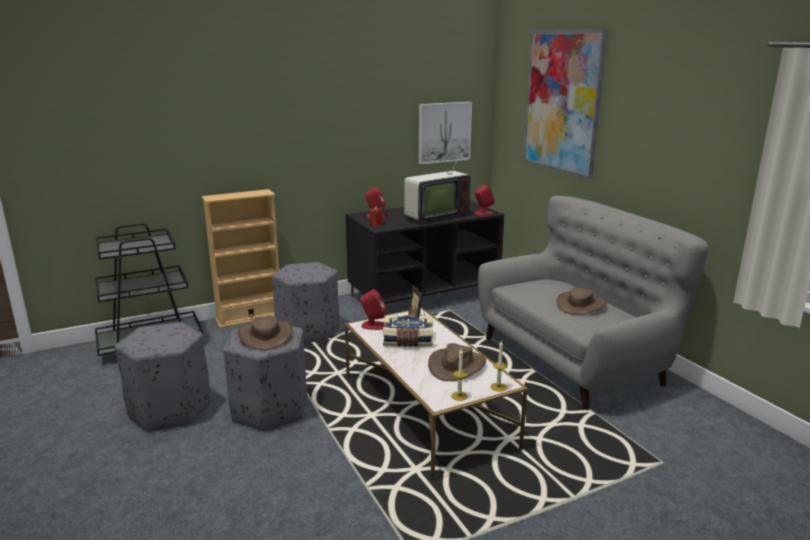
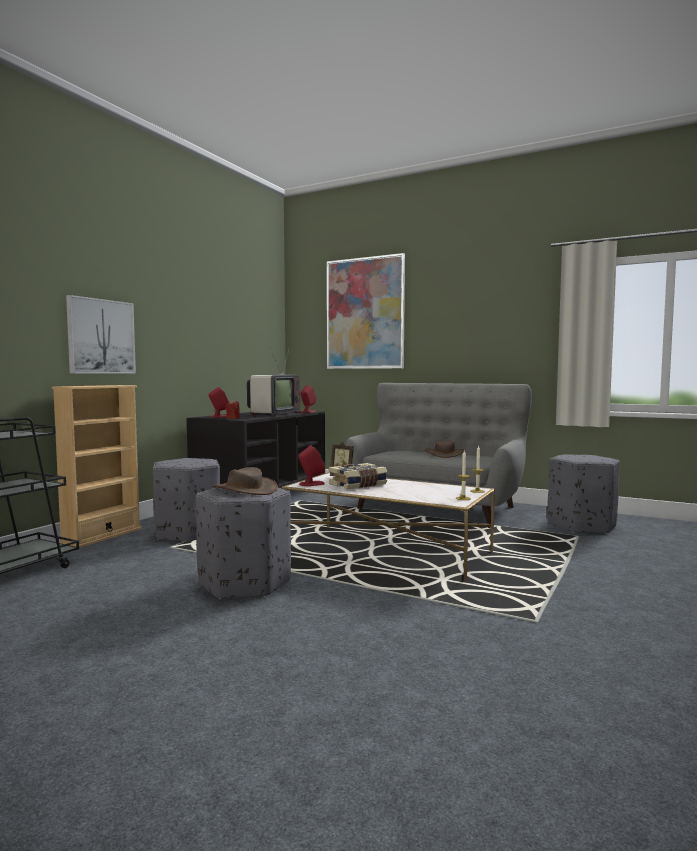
camera: 35 degrees left, 15 degrees down
(170, 411) = (125, 611): grey ottoman -> grey ottoman (582, 525)
(444, 132) = (254, 347): picture -> picture (101, 336)
(456, 365) = (425, 488): brown hat -> none

